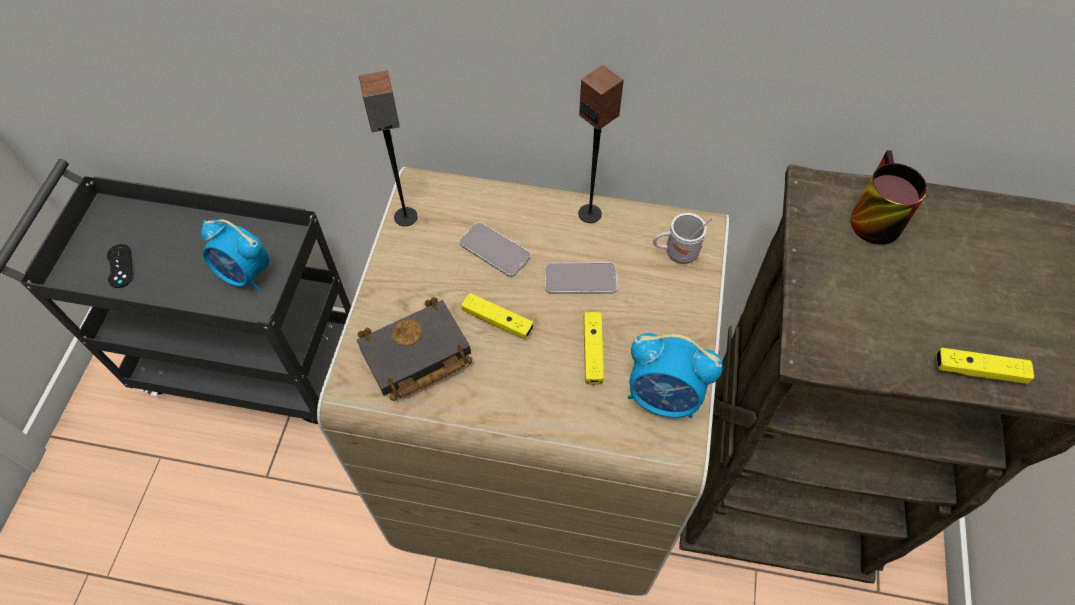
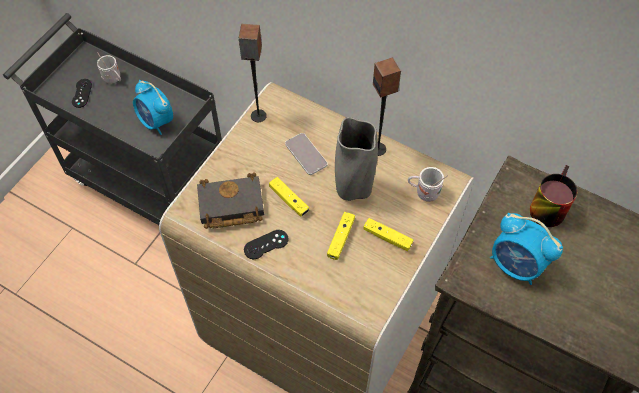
camera: 20 degrees right, 0 degrees up
(161, 234) = (114, 79): none -> white mug
(491, 395) = (266, 244): none -> black game controller
(580, 279) = (353, 190): phone -> grey vase
(664, 397) = (374, 281): alarm clock -> alarm clock (516, 265)
(978, 371) = (565, 325): yellow game controller -> yellow game controller (387, 237)

